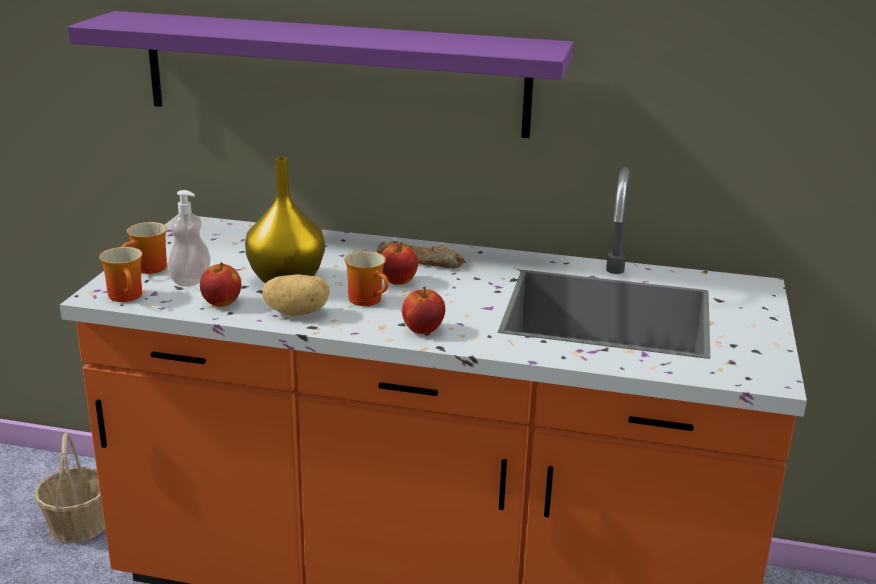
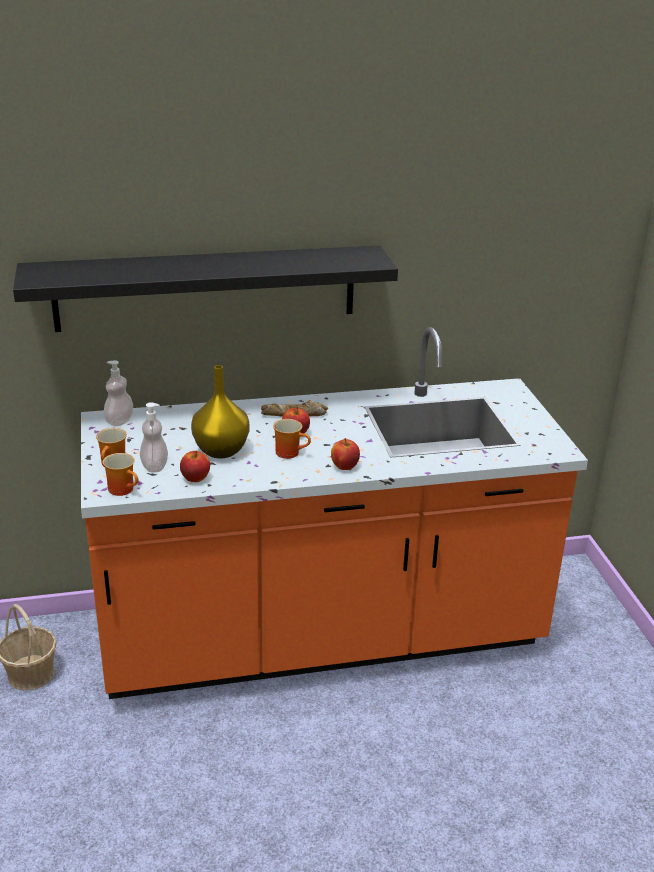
camera: 25 degrees left, 5 degrees up
(207, 229) = (119, 421): none -> soap dispenser
(297, 312) = (253, 473): potato -> none
(334, 73) = (206, 288): purple shelf -> black shelf

